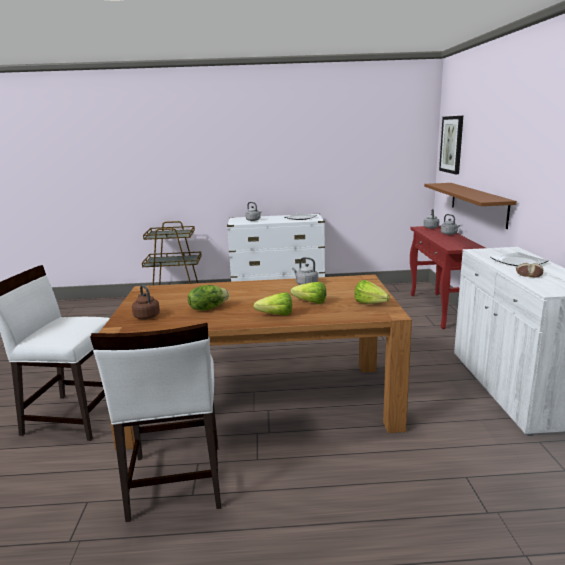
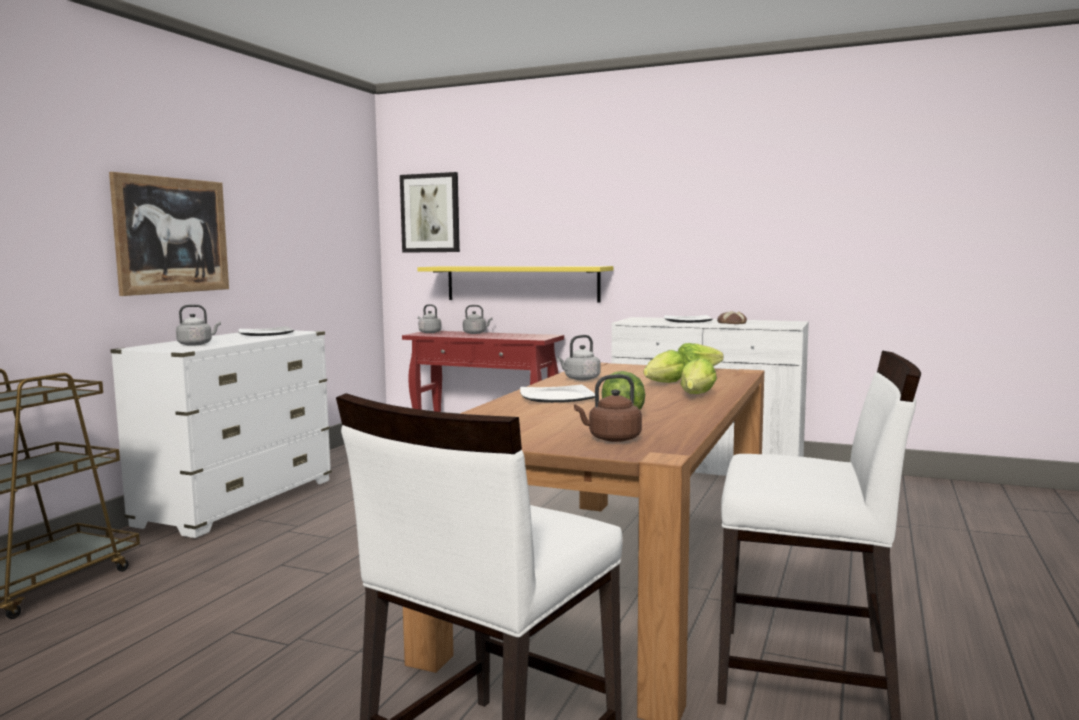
camera: 65 degrees left, 10 degrees down
(242, 290) = (556, 397): none -> plate
(266, 166) = (172, 235): none -> picture
(478, 203) = (521, 283): brown shelf -> yellow shelf

